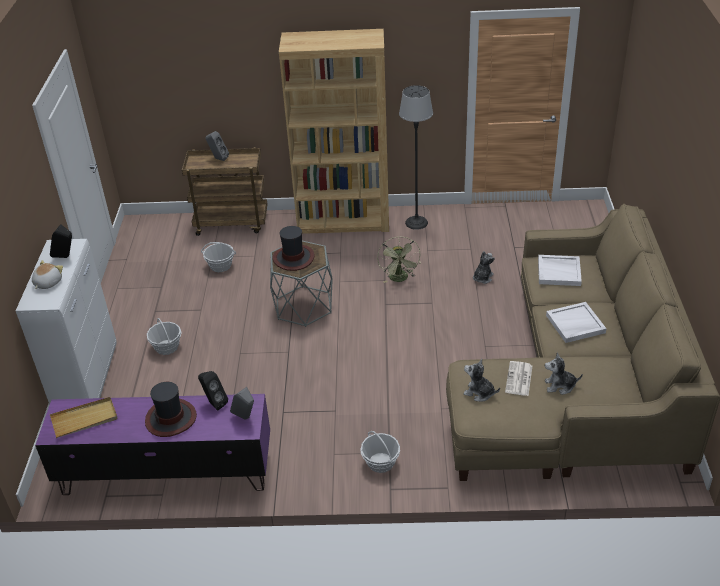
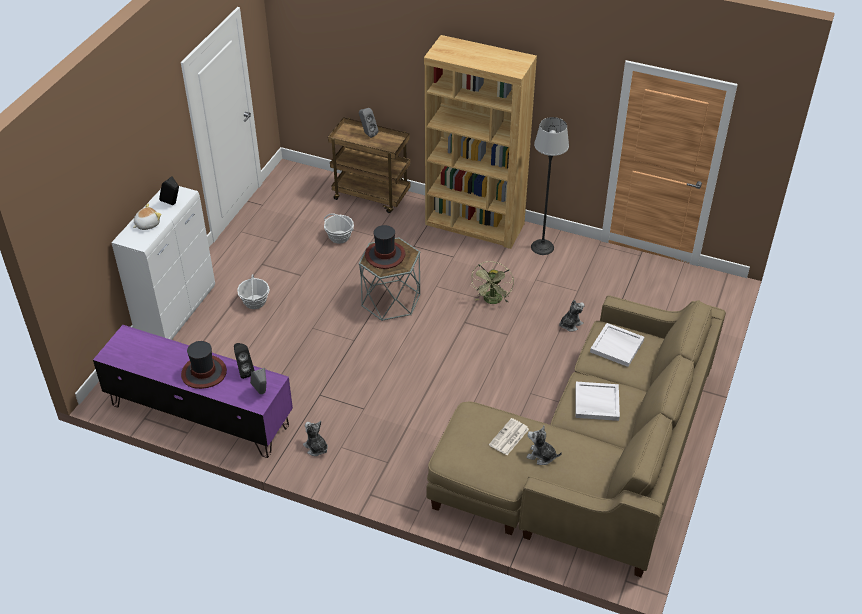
camera: 20 degrees right, 5 degrees up
(84, 419) = (139, 350): beige tray -> none
(381, 463) = (375, 469): basket -> none
(479, 393) = (467, 438): plush toy -> plush toy (316, 448)

